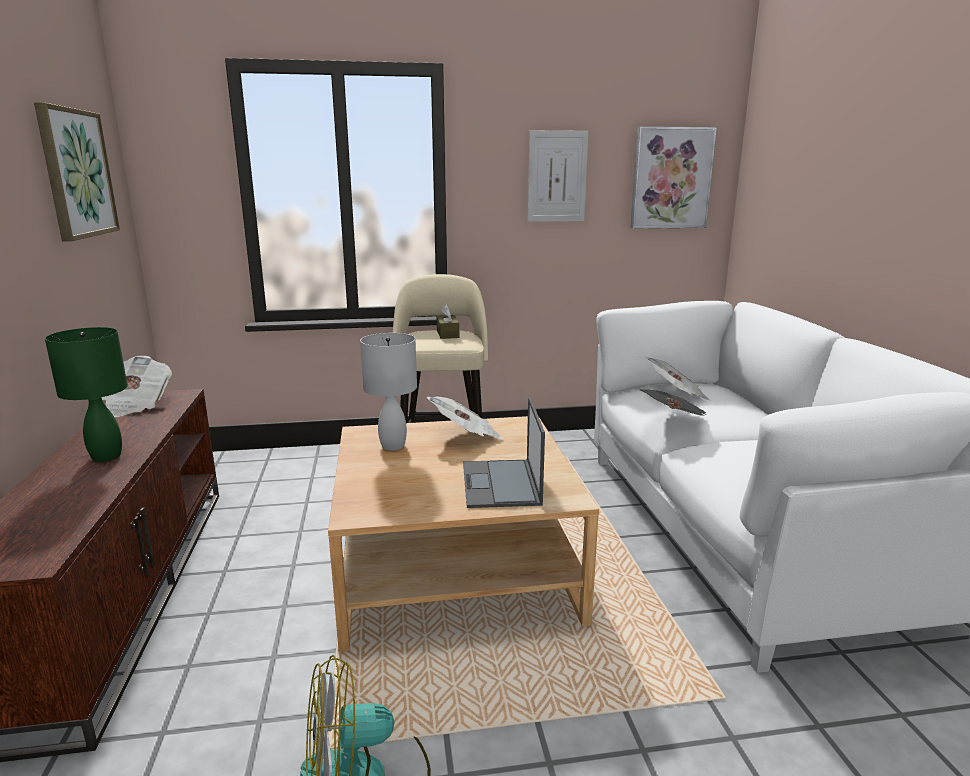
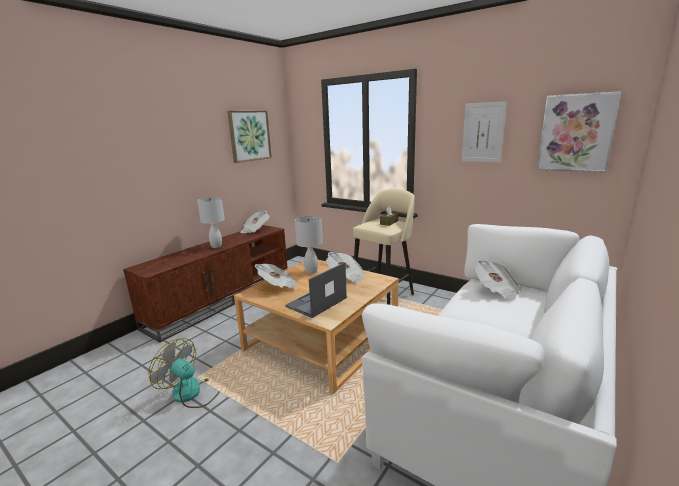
camera: 45 degrees right, 0 degrees up
(106, 456) = (216, 246): green table lamp -> white table lamp
(674, 421) = (459, 304): newspaper -> newspaper (278, 286)

